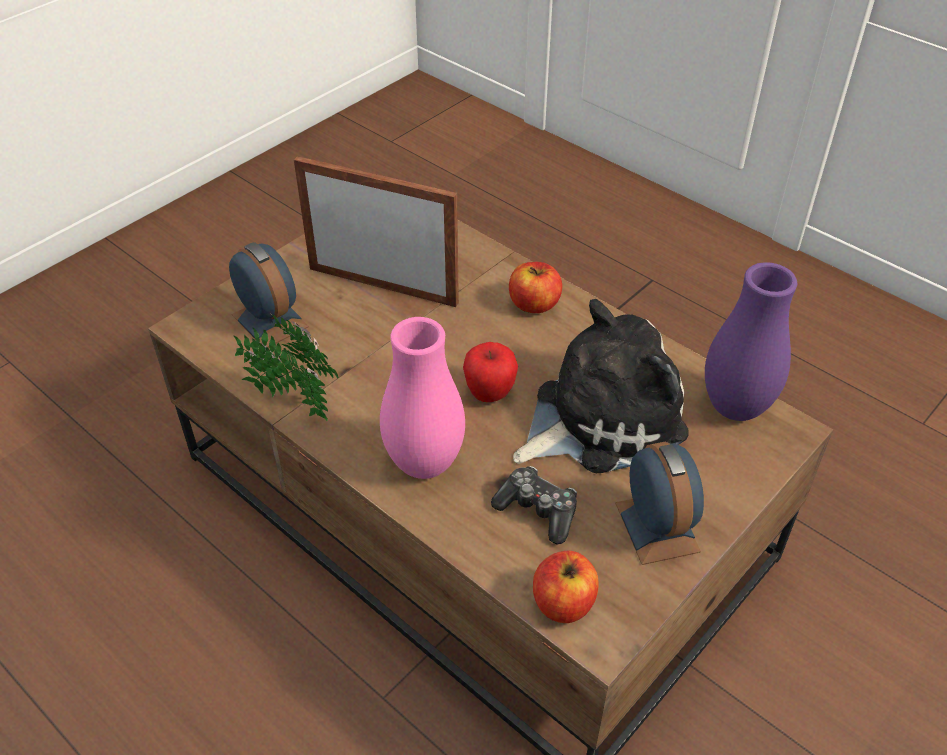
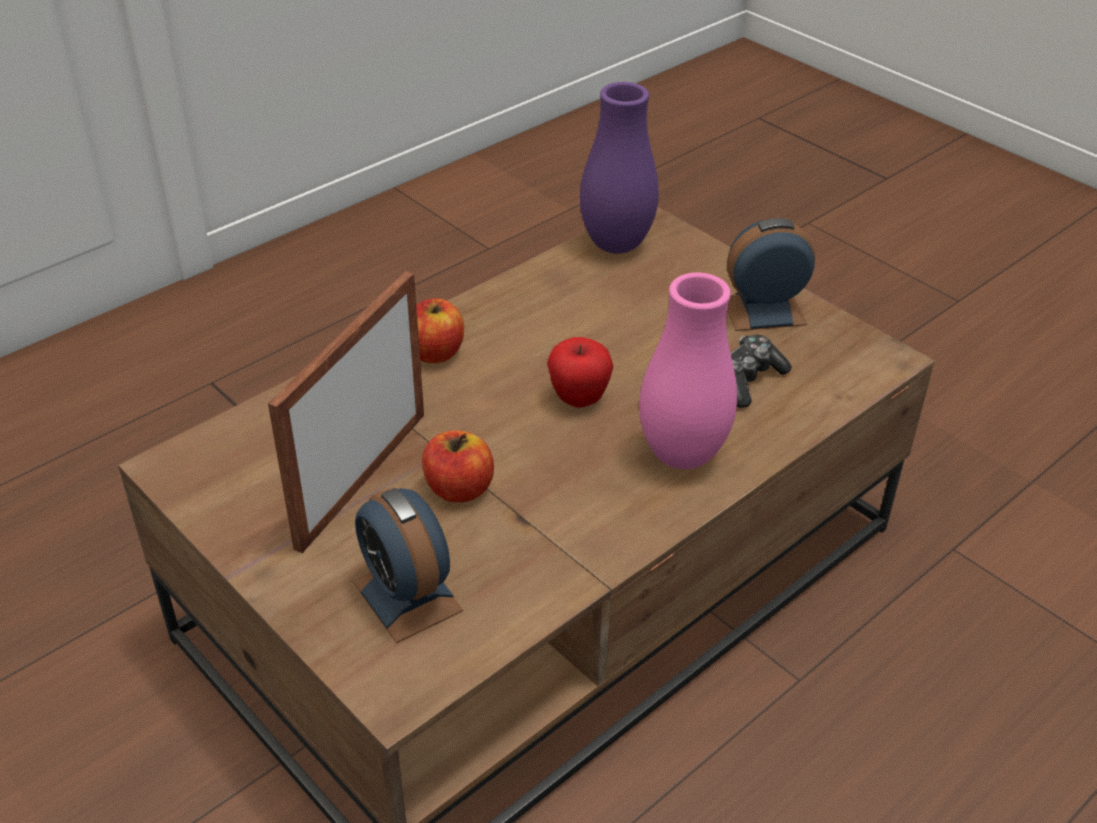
camera: 85 degrees left, 5 degrees down
(270, 321) = (407, 596): alarm clock -> alarm clock turned 90 degrees counterclockwise
(292, 399) = (568, 570): potted plant -> none
(563, 603) = (854, 375): apple -> apple (458, 489)
(600, 418) = (623, 326): plush toy -> none

